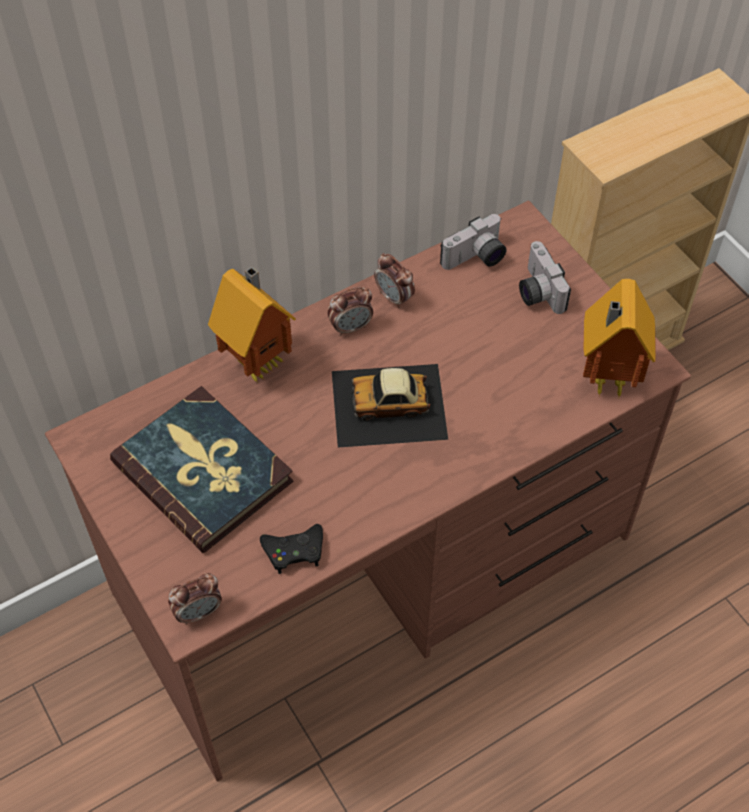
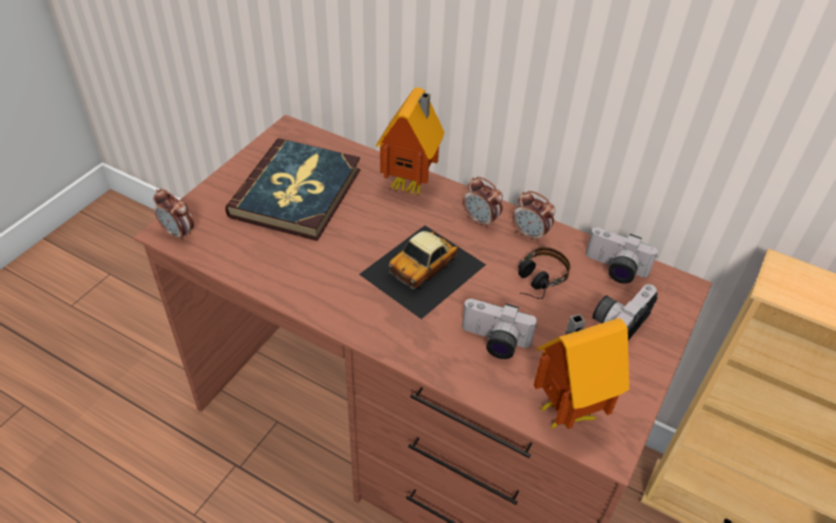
camera: 60 degrees right, 10 degrees down
(294, 551) = (255, 264): black game controller -> none
(389, 405) = (424, 269): toy car -> toy car turned 105 degrees counterclockwise
(394, 297) = (530, 234): alarm clock -> alarm clock turned 75 degrees counterclockwise
(457, 325) = (535, 282): none -> headphones
(509, 392) = (493, 342): none -> camera

